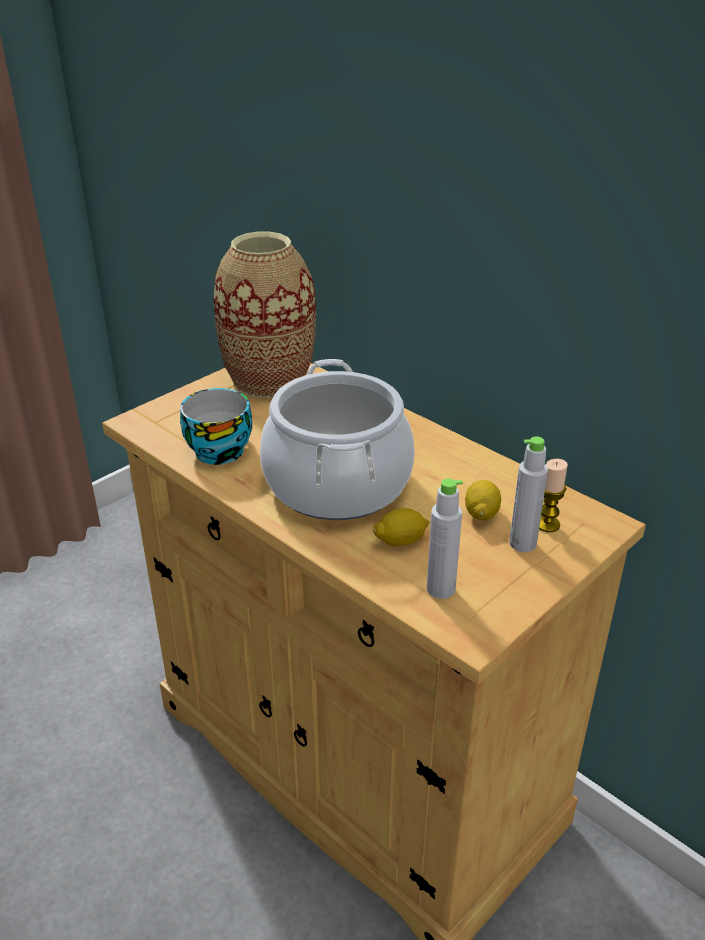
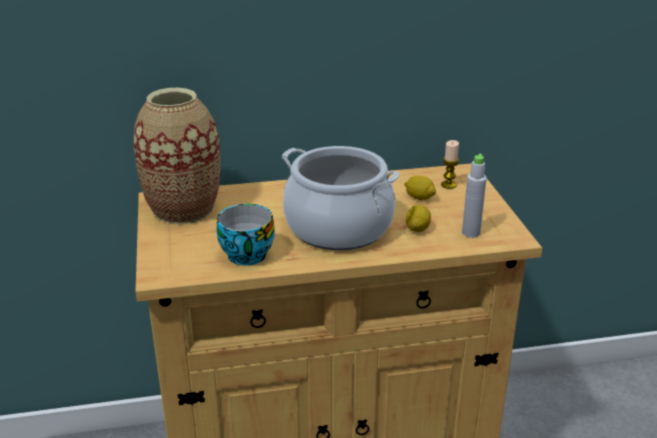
camera: 55 degrees left, 5 degrees down
(522, 543) = (457, 197): grey bottle -> none

